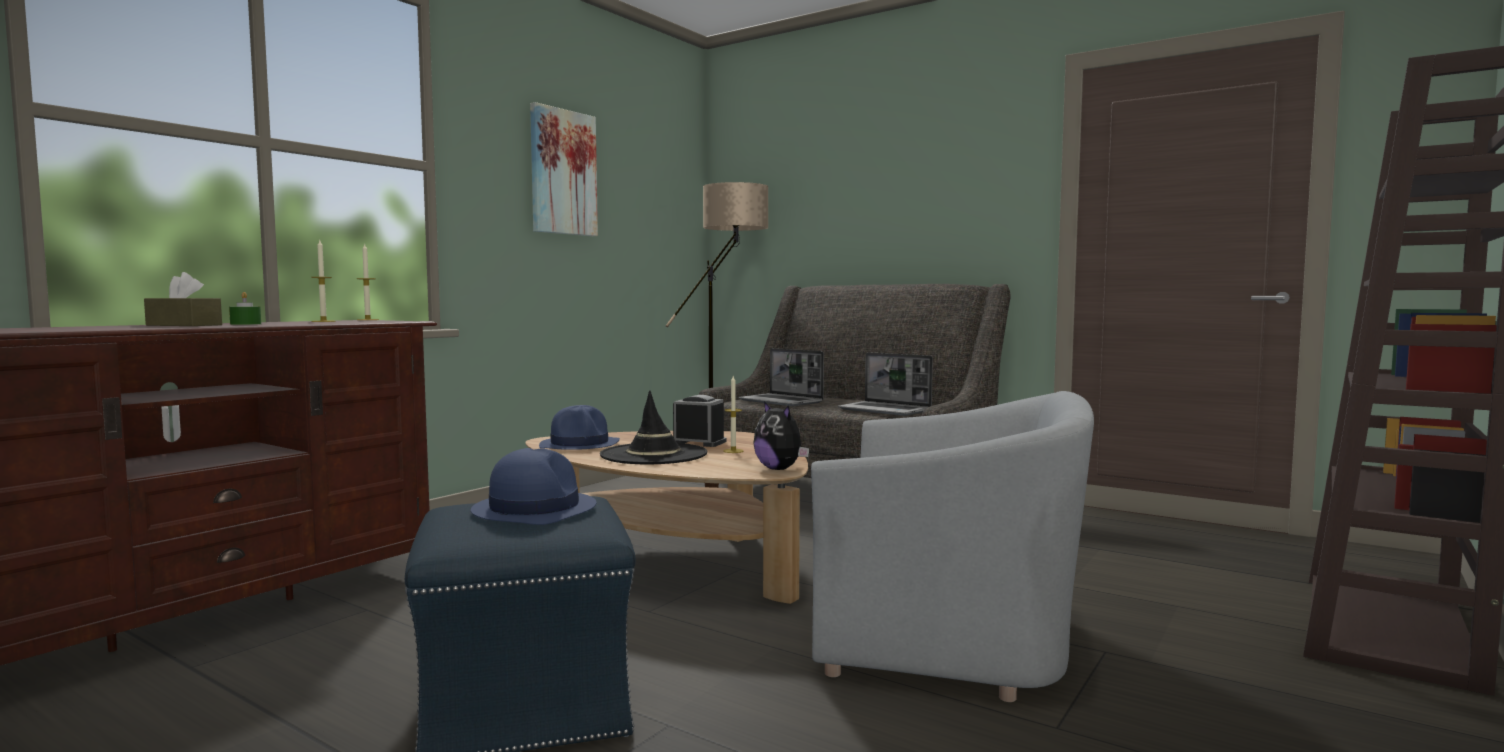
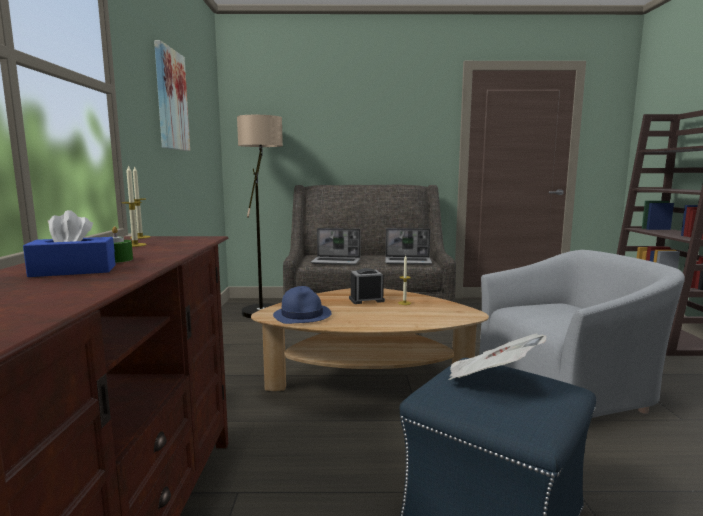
camera: 35 degrees left, 5 degrees up
(184, 325) = (73, 271): brown tissue box -> blue tissue box
(534, 509) = (490, 380): blue hat -> newspaper
(654, 455) = (373, 315): black hat -> none
(780, 469) = (467, 312): plush toy -> none

